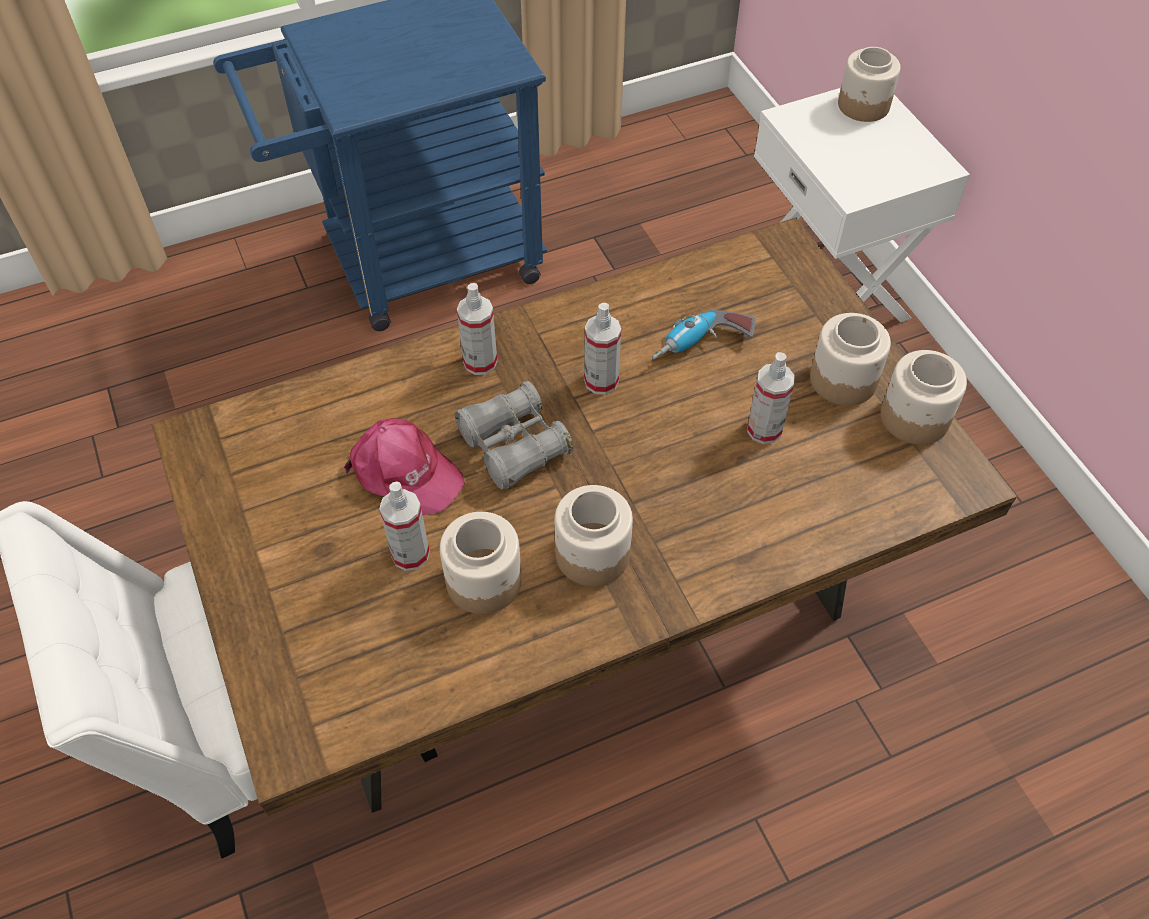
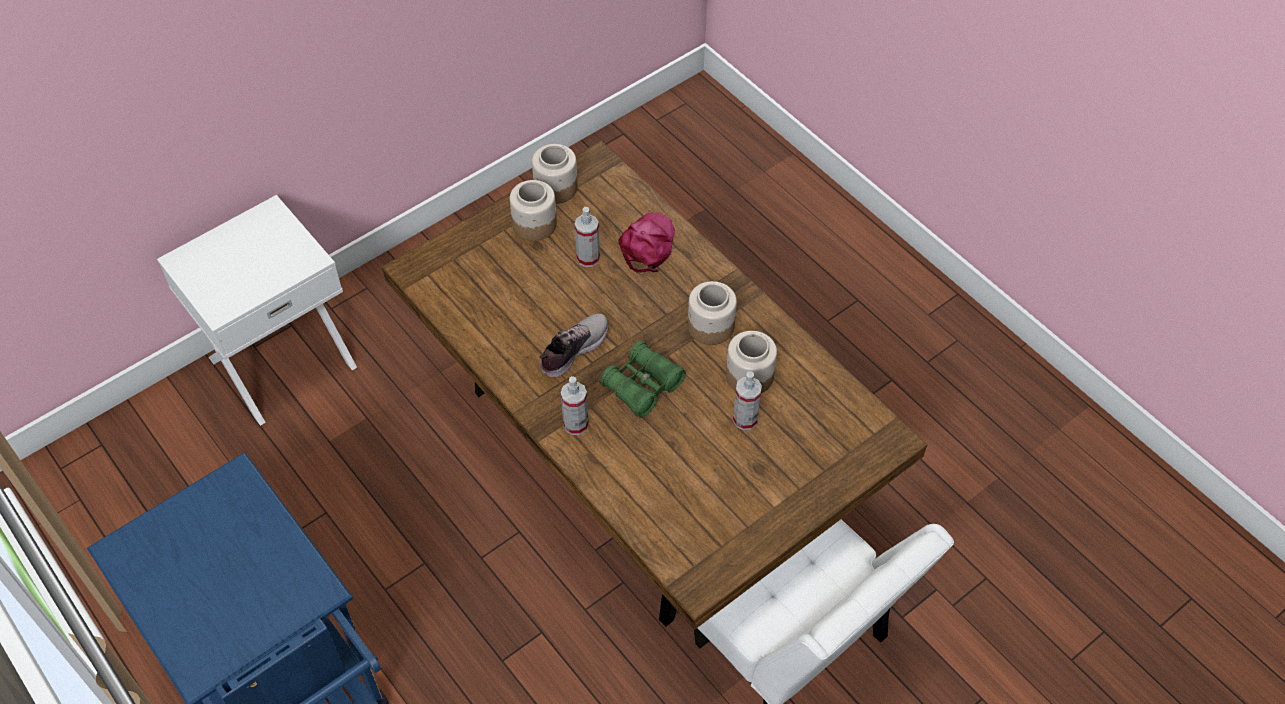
camera: 105 degrees left, 0 degrees up
(405, 473) = (685, 441): pink cap -> pink cap (647, 245)
(514, 445) = (642, 386): grey binoculars -> green binoculars
(601, 381) = (573, 350): spray bottle -> shoe
(702, 346) = (525, 300): power drill -> none
(863, 106) = (199, 263): jar -> none

